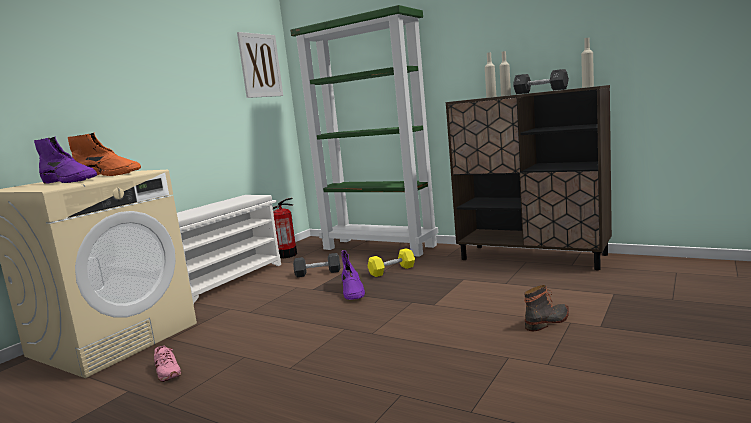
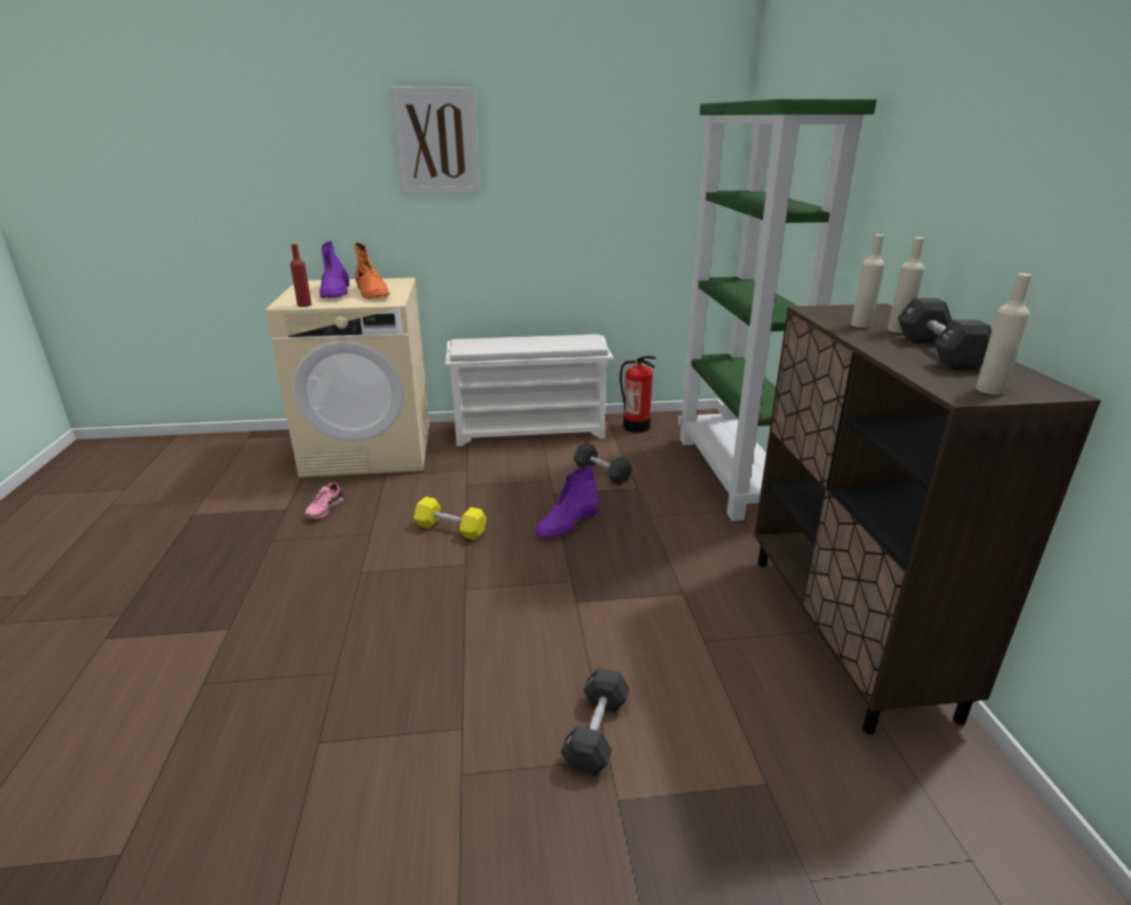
camera: 50 degrees right, 15 degrees up
(74, 184) = (304, 305): none -> red bottle
(260, 65) = (682, 149): picture -> picture (437, 141)
(392, 270) = (659, 521): yellow dumbbell -> yellow dumbbell (450, 529)
(548, 321) = (596, 733): boot -> black dumbbell

